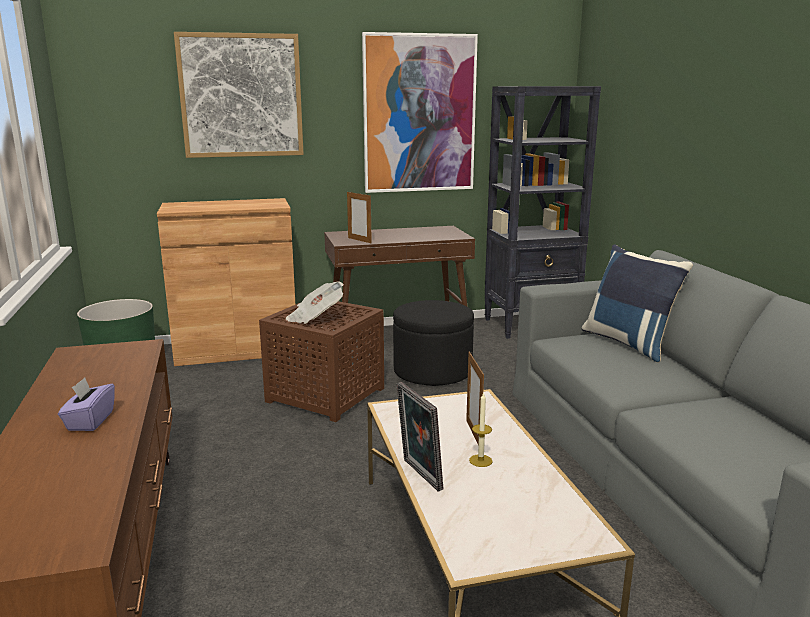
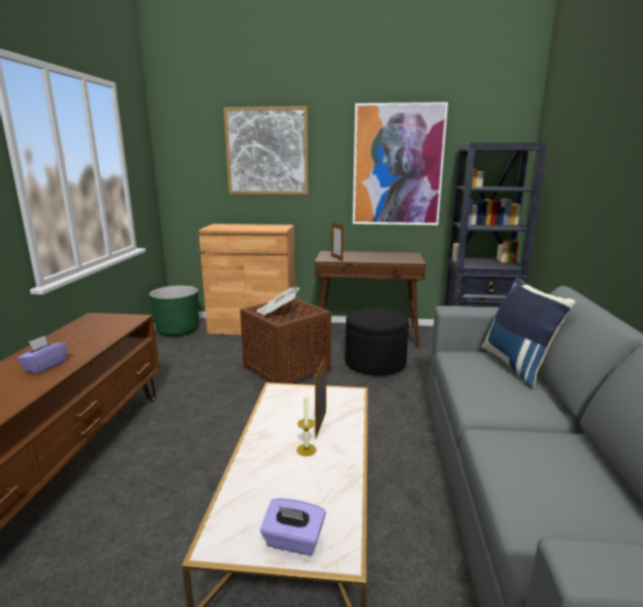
camera: 20 degrees right, 0 degrees up
(419, 475) = (247, 452): picture frame -> none
(542, 540) = (293, 541): none -> purple tissue box

